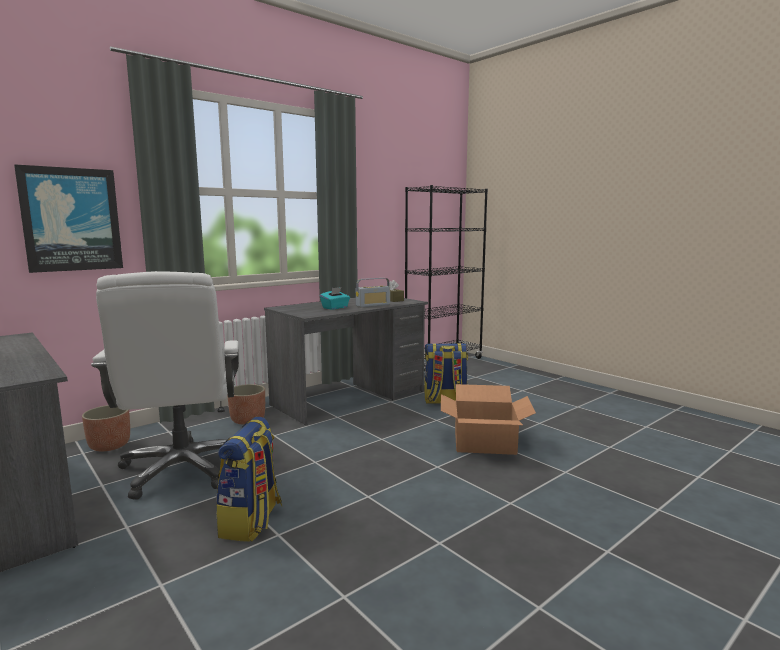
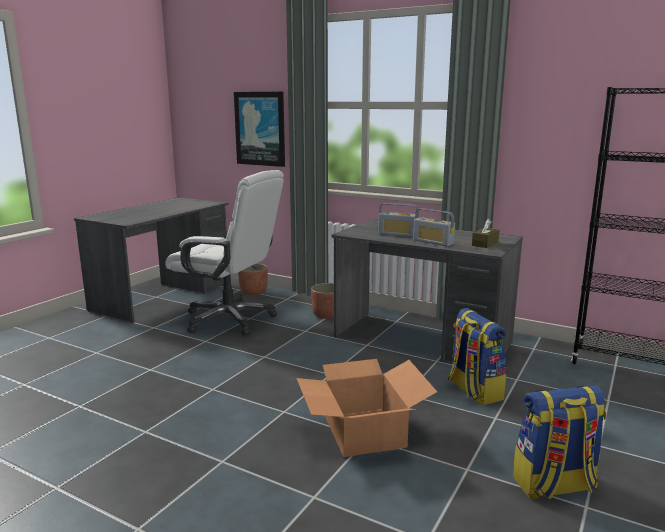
camera: 70 degrees right, 5 degrees up
(183, 469) = (230, 319): white office chair -> white office chair turned 120 degrees counterclockwise
(251, 522) = (165, 357): backpack -> backpack (554, 486)
(335, 308) = (398, 234): turquoise tissue box -> radio

